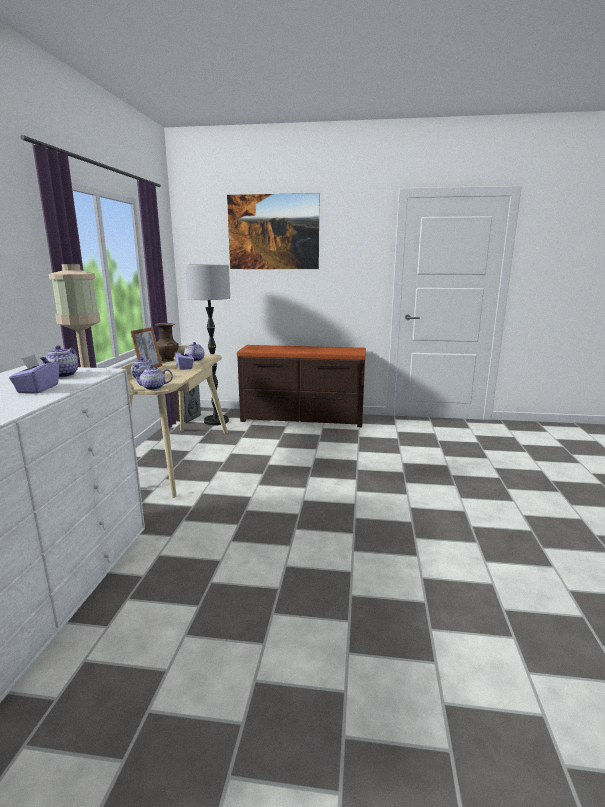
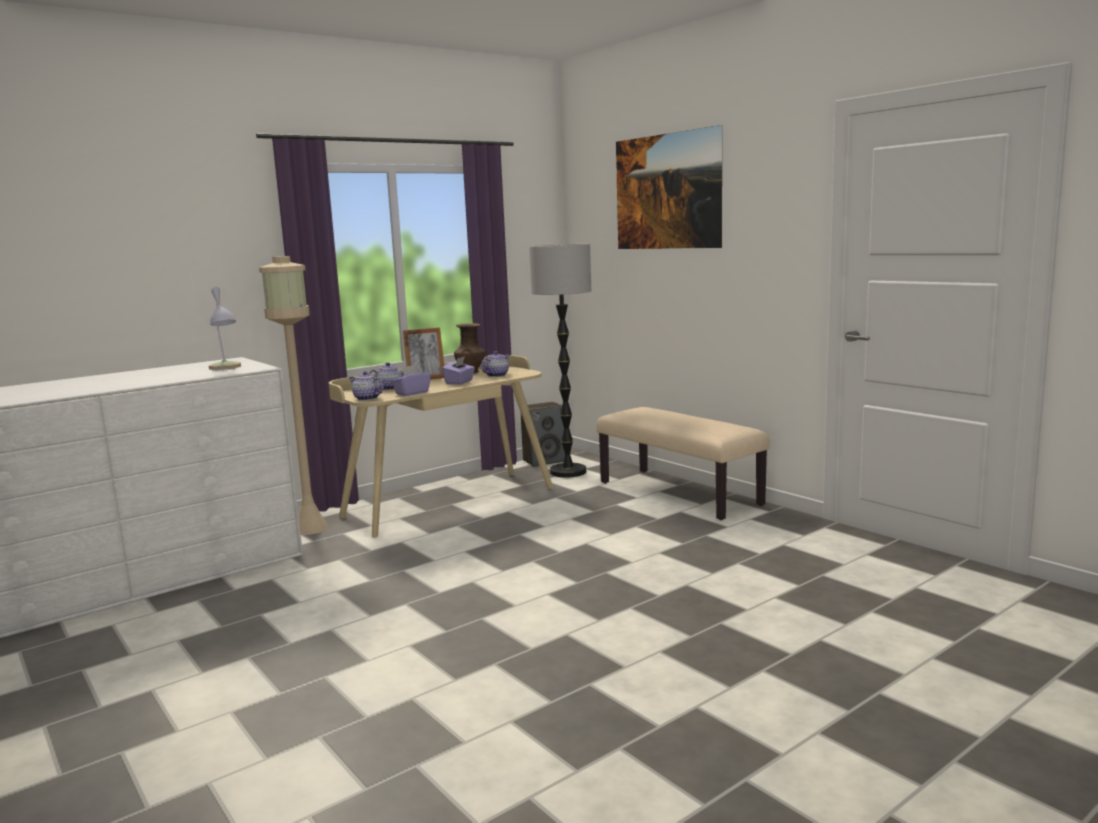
camera: 45 degrees right, 5 degrees down
(38, 389) = (176, 376): purple tissue box -> purple tissue box (411, 393)
(62, 375) = (226, 368): teapot -> table lamp
(302, 418) = (680, 493): brown dresser -> beige bench

